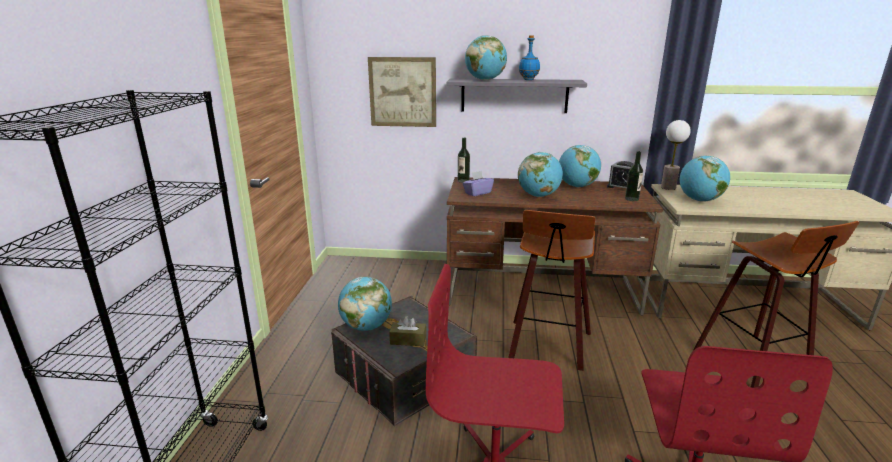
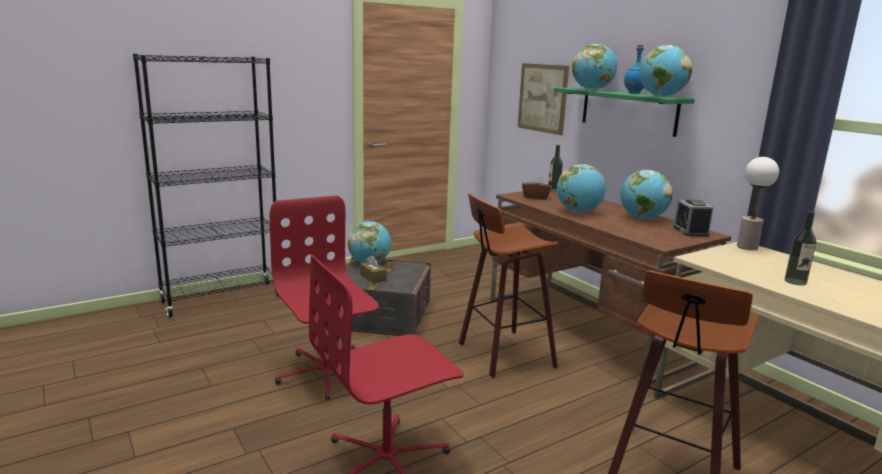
camera: 50 degrees right, 5 degrees down
(477, 193) = (536, 197): purple tissue box -> brown tissue box
(514, 95) = (628, 111): grey shelf -> green shelf
(631, 199) = (661, 238): bottle -> bottle (795, 281)
(699, 200) = (739, 262): globe -> globe (661, 96)

